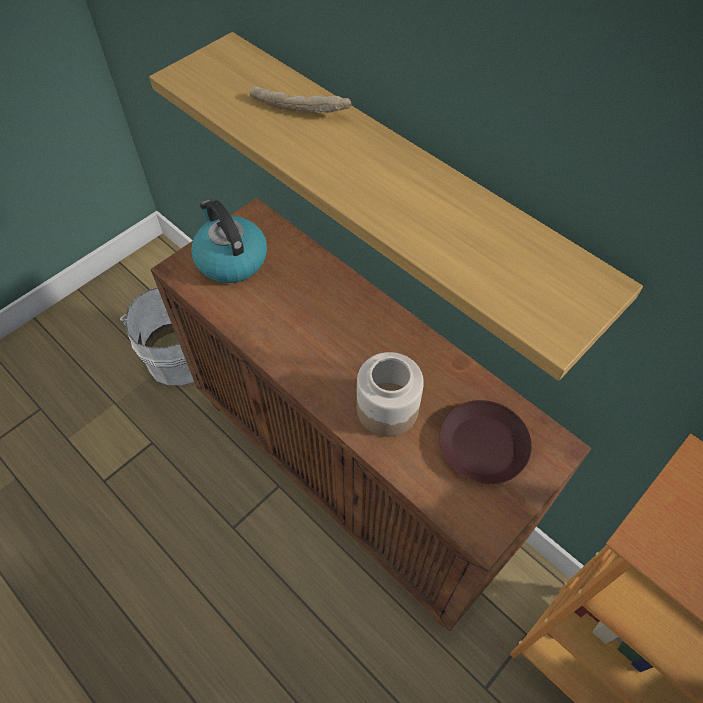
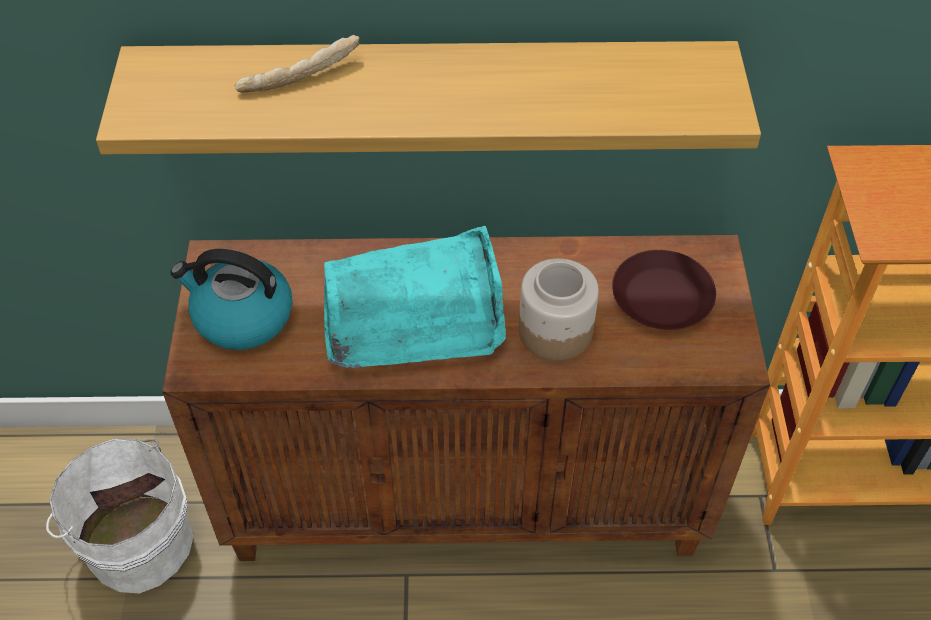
camera: 45 degrees left, 5 degrees down
(324, 326) = (414, 307): none -> turquoise tray

